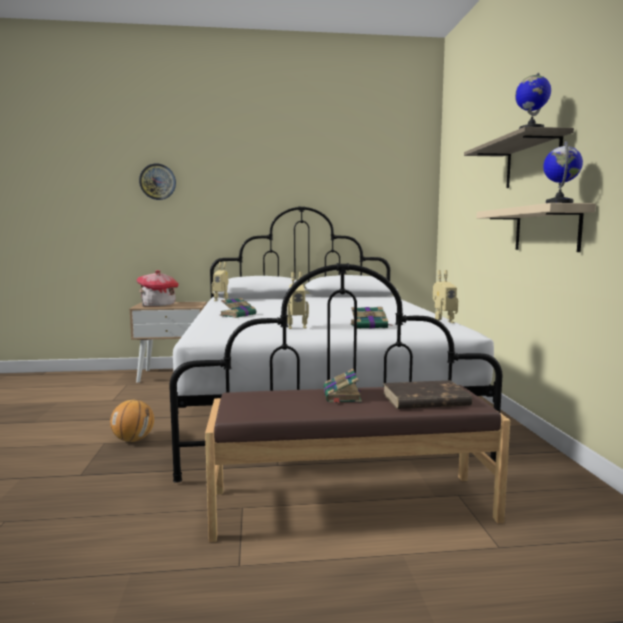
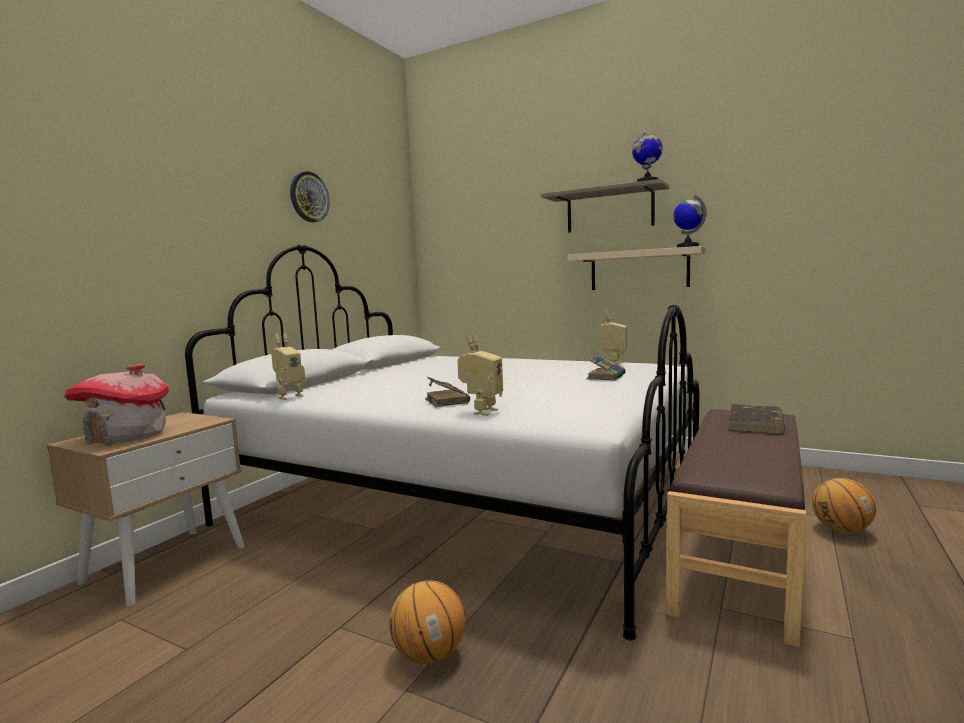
camera: 55 degrees left, 0 degrees up
(157, 182) = (57, 184): wall clock -> wall clock (309, 197)
(297, 327) = (576, 392): toy robot -> toy robot (481, 411)
(342, 396) = (728, 442): book -> none
(469, 555) = (841, 530): none -> basketball

